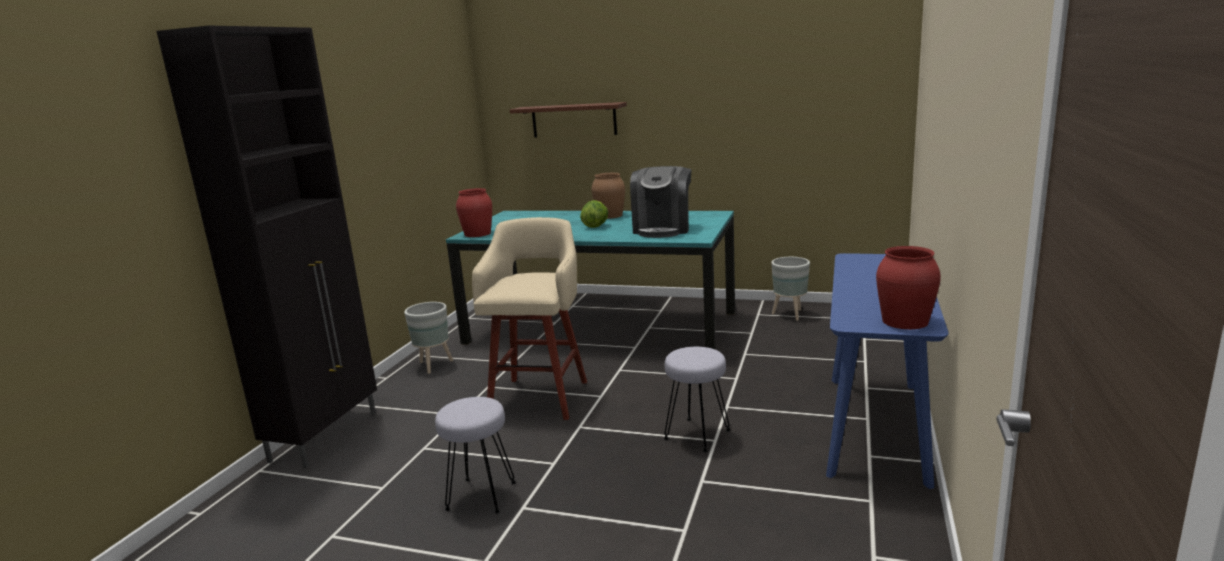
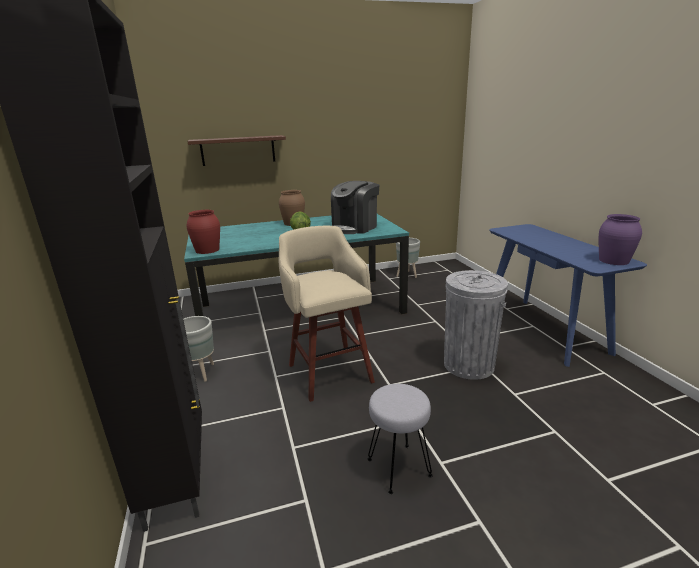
camera: 35 degrees left, 5 degrees up
(662, 229) = (355, 227): coffee machine -> coffee machine turned 60 degrees clockwise
(697, 435) = (469, 365): grey stool -> grey trash can
(904, 321) = (613, 260): red vase -> purple vase

